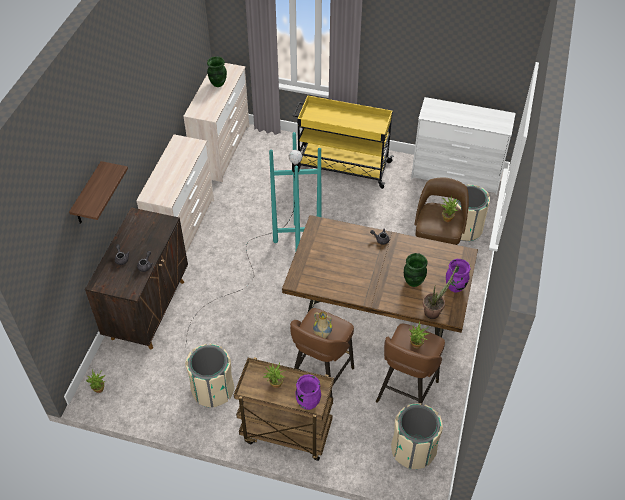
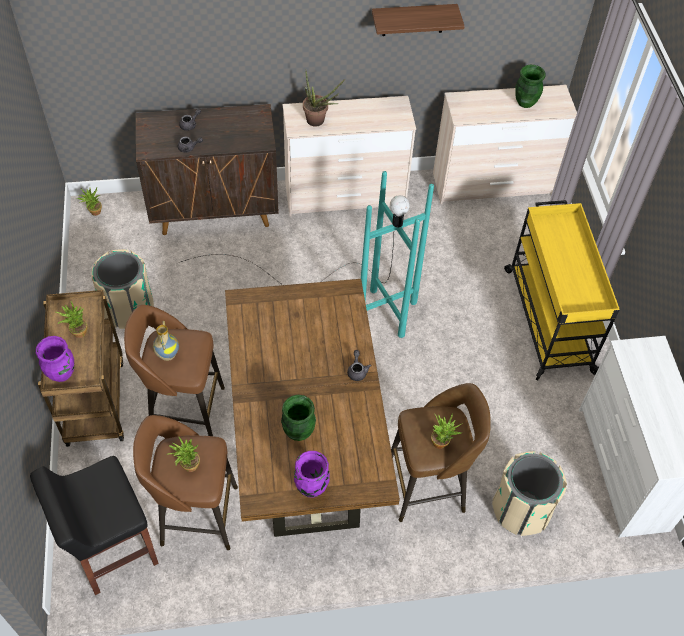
camera: 65 degrees right, 5 degrees up
(88, 195) = (189, 29): shelf -> shelf (413, 20)
(413, 450) = (112, 549): beige trash can -> black stool
(434, 311) = (256, 472): potted plant -> potted plant (319, 121)

